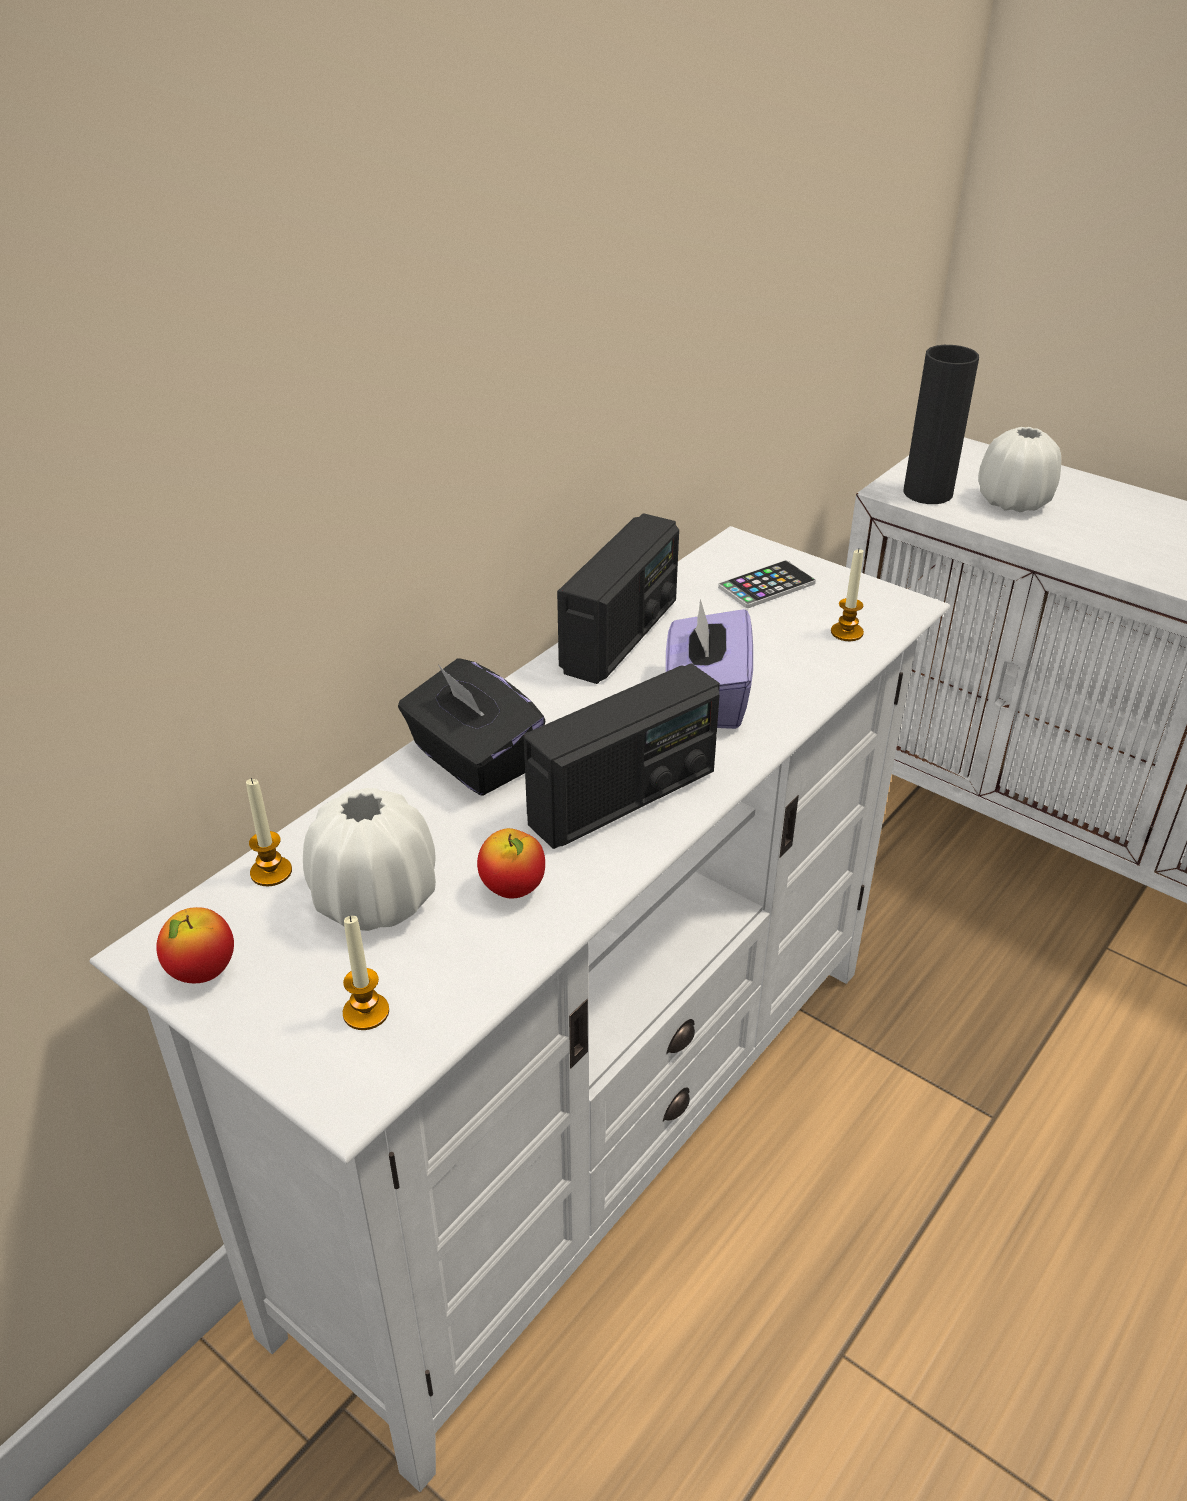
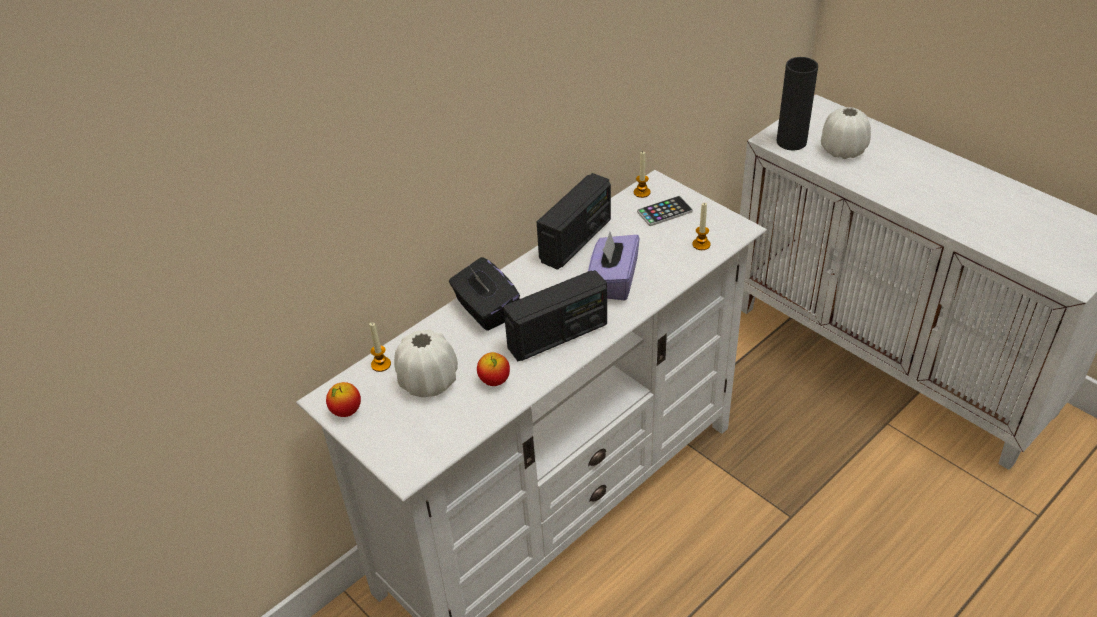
camera: 10 degrees right, 5 degrees up
(366, 1012) = (418, 436): candle -> candle (642, 192)

